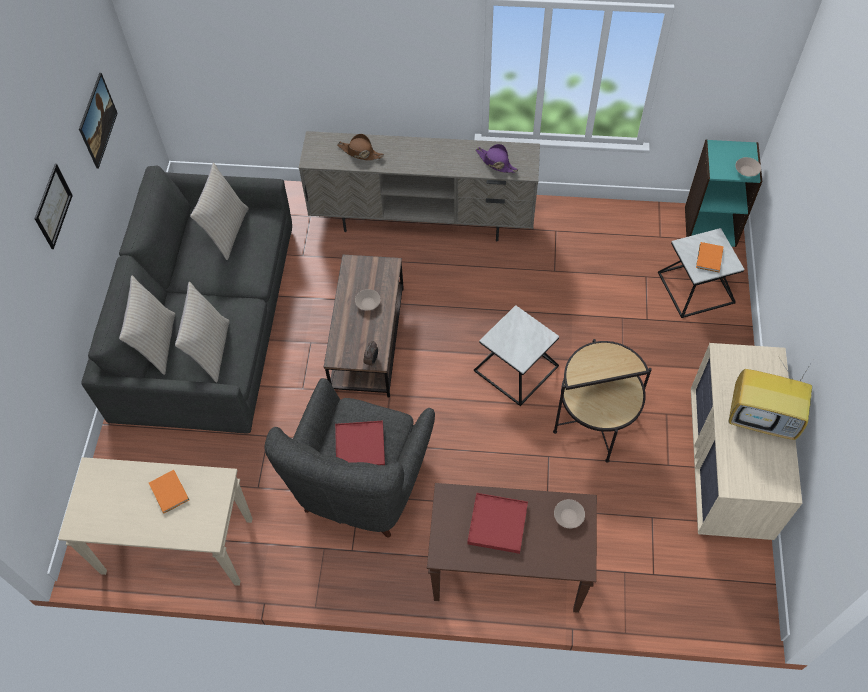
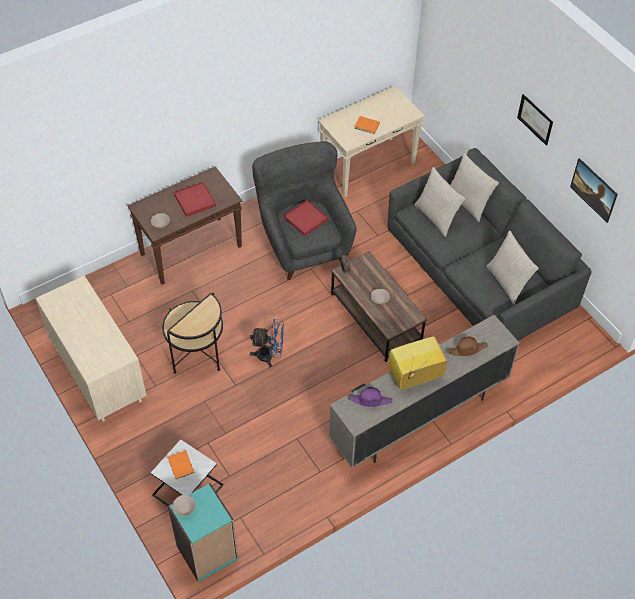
camera: 140 degrees right, 5 degrees down
(516, 369) = (269, 356): side table -> blue fan
(763, 418) = (80, 331): television -> television (414, 376)

